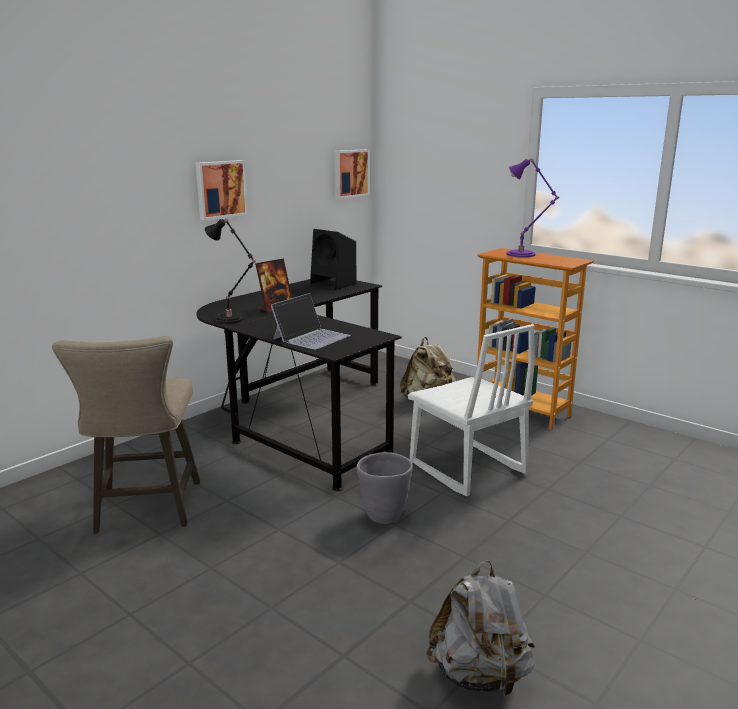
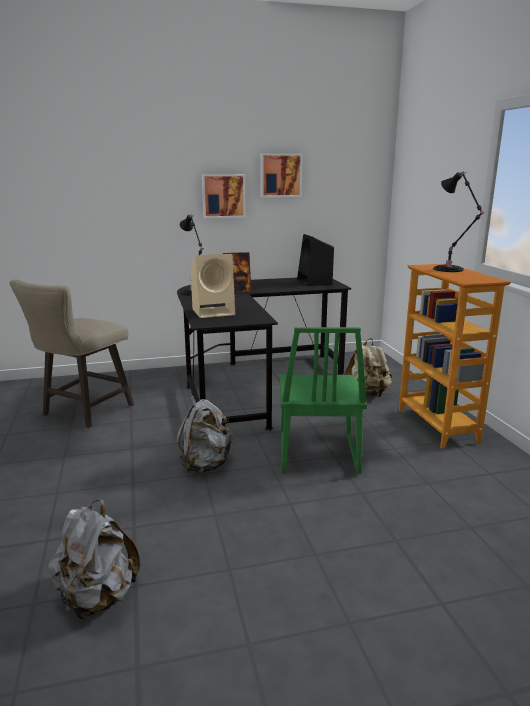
camera: 35 degrees right, 0 degrees up
(312, 337) = (214, 312): laptop -> beige speaker
(350, 173) = (361, 191): picture -> picture (280, 175)
(383, 516) = (205, 465): grey planter -> grey backpack
(466, 469) = (316, 454): white chair -> green chair
(523, 254) = (450, 270): purple table lamp -> black table lamp

